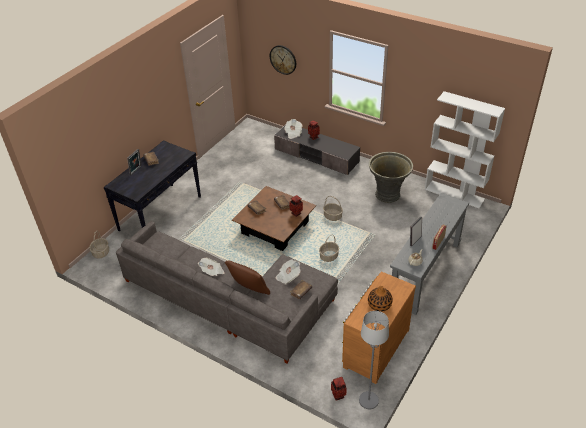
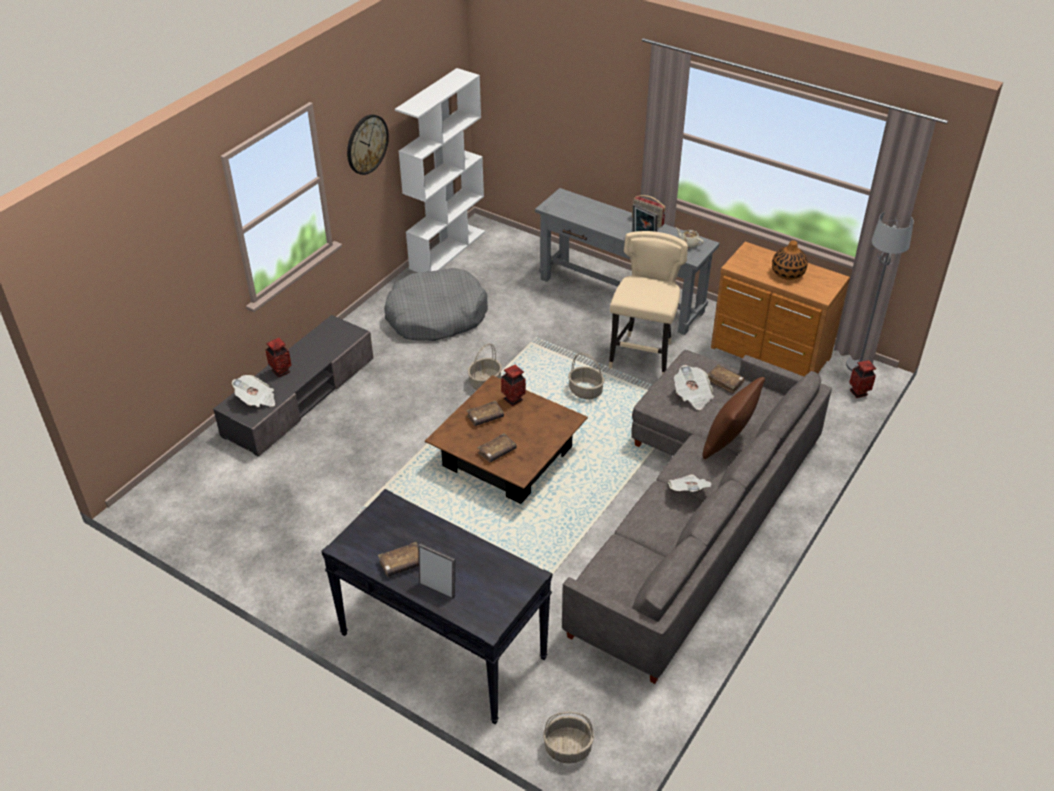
camera: 90 degrees left, 0 degrees up
(283, 59) = (153, 298): wall clock -> wall clock (366, 144)
(364, 282) = (643, 356): none -> beige stool
(388, 194) = (436, 316): grey planter -> grey dog bed

